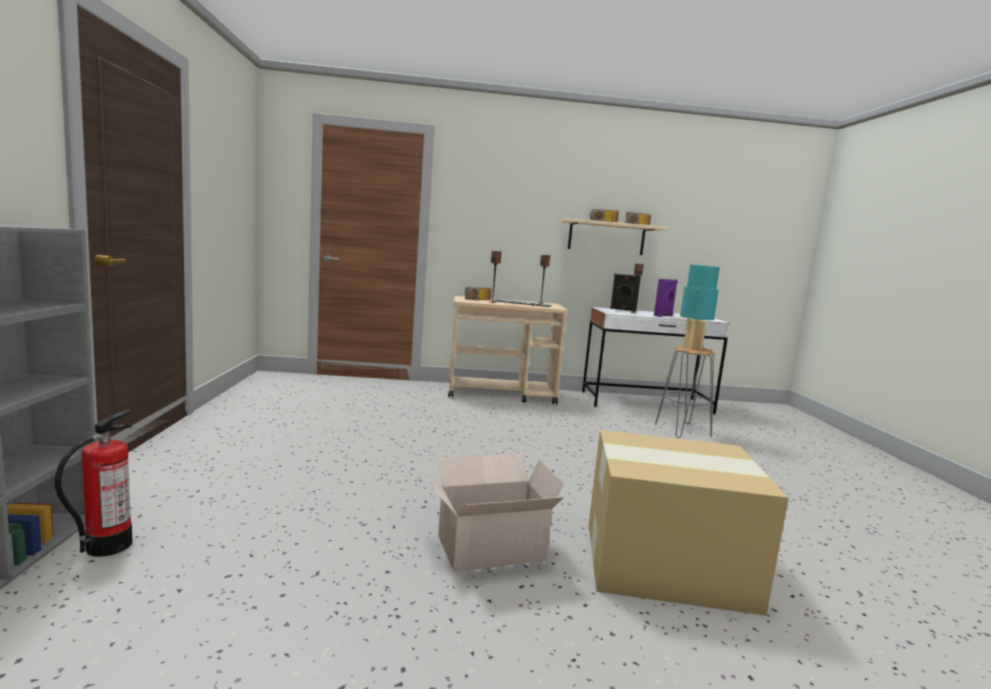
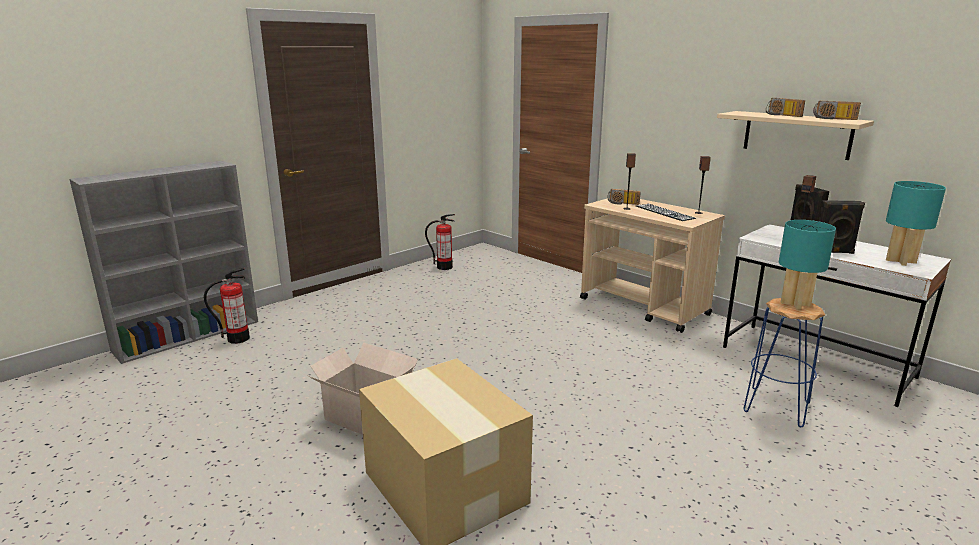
camera: 50 degrees right, 10 degrees up
(262, 397) = (444, 267): none -> fire extinguisher
(664, 316) = (833, 252): purple speaker -> black speaker
(682, 430) = (775, 407): grey stool -> blue stool

